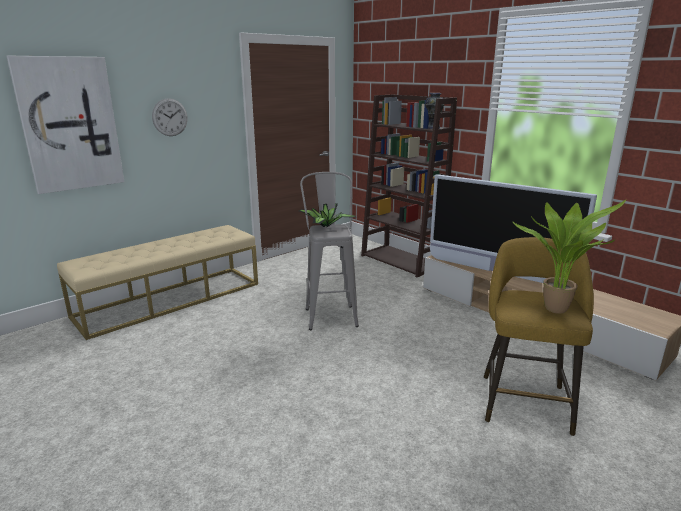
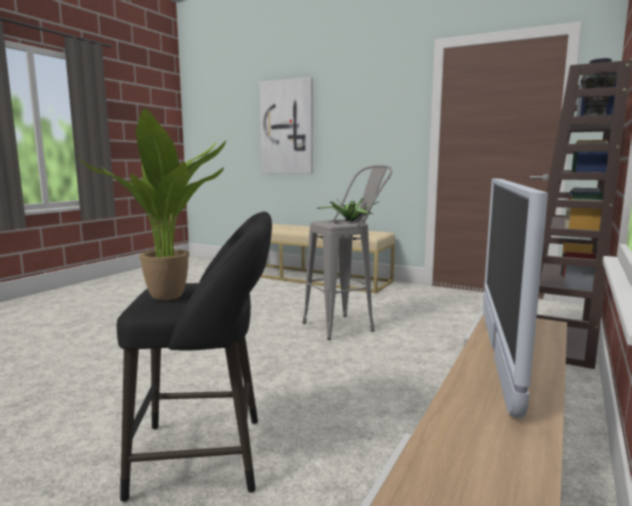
camera: 70 degrees right, 10 degrees down
(170, 117) = (355, 124): wall clock -> none
(524, 400) = (208, 456): yellow stool -> black stool

